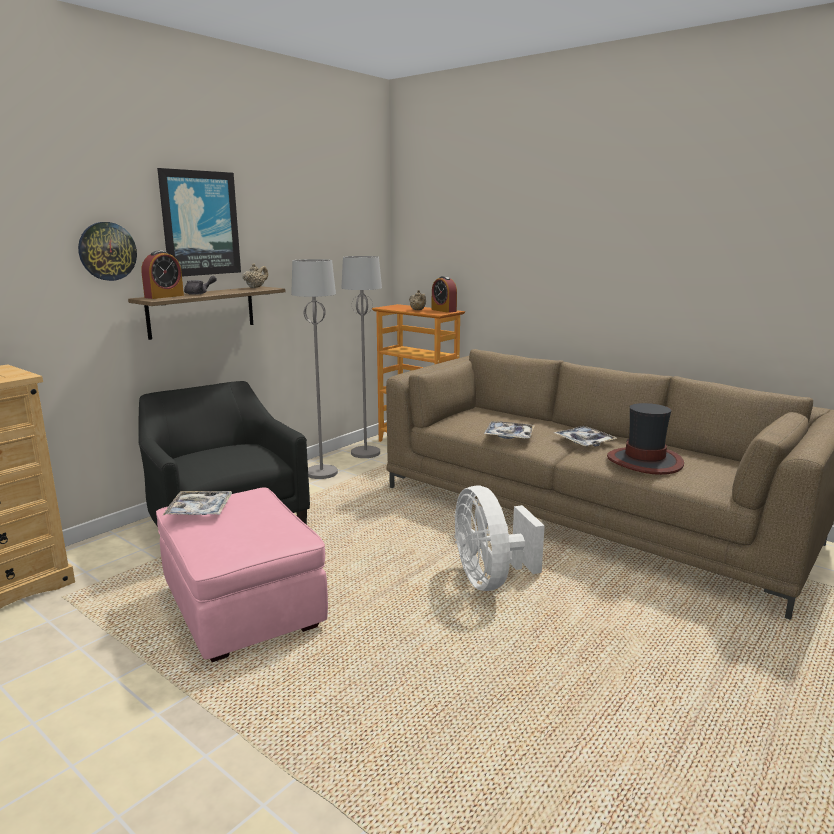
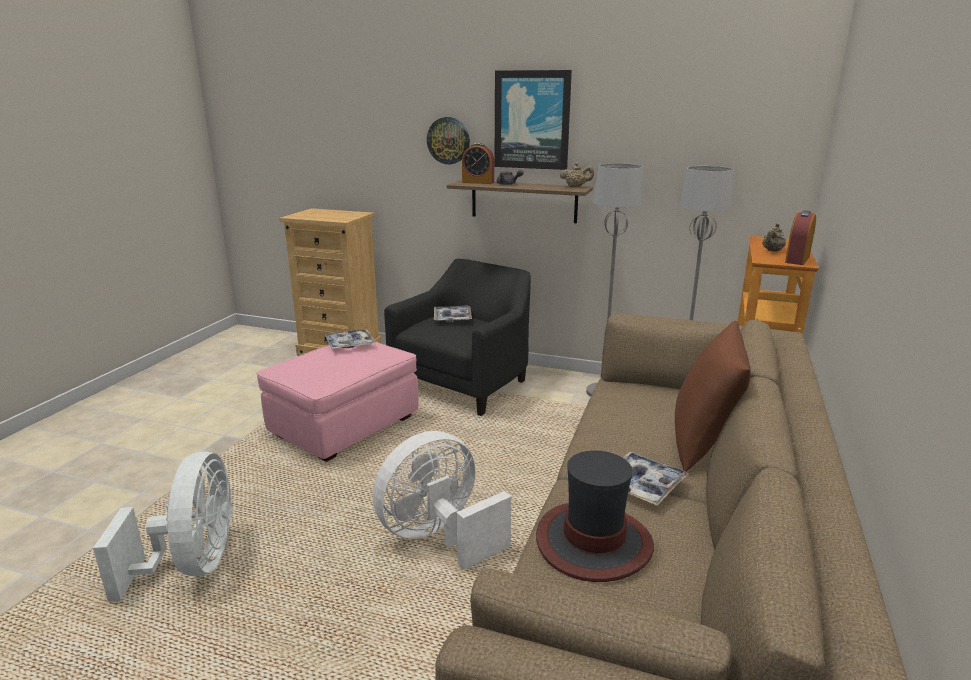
camera: 70 degrees right, 5 degrees up
(469, 736) = (193, 564): none -> white fan
(509, 435) = (607, 428): tray -> tray (452, 318)
(540, 421) = (703, 443): none -> brown pillow

